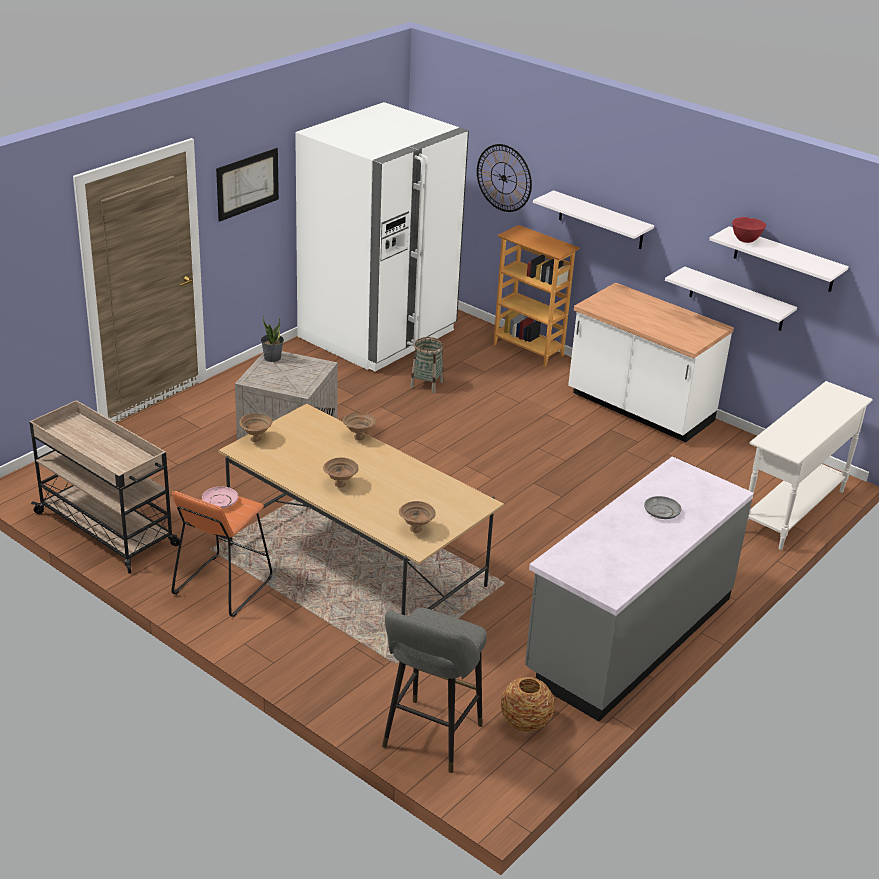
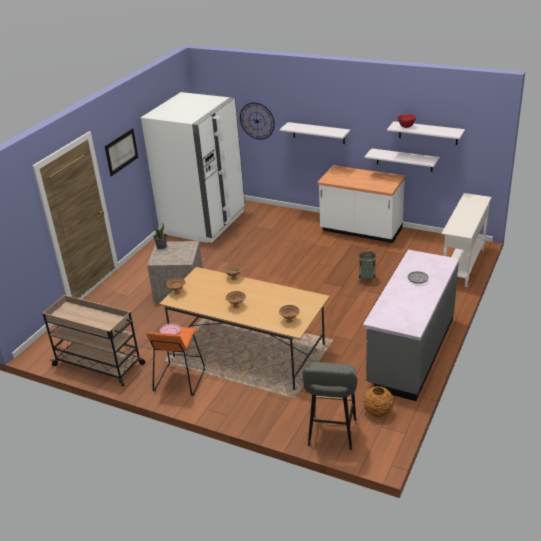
camera: 10 degrees left, 0 degrees up
(426, 384) = (242, 243): basket -> basket (367, 279)
(528, 350) = (289, 212): bookcase -> none

